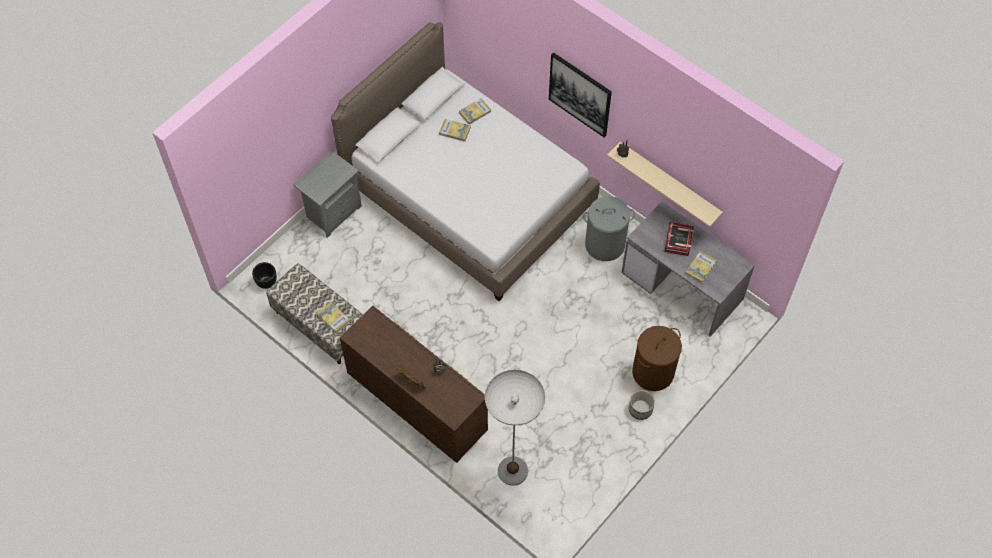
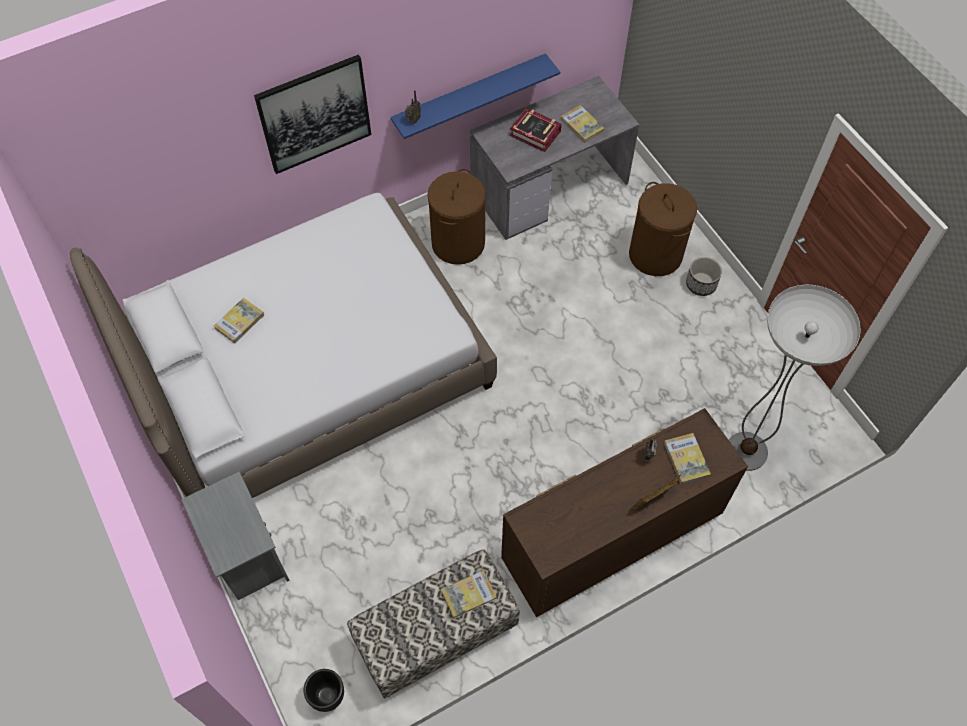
camera: 70 degrees left, 0 degrees up
(475, 112) = (221, 287): book -> book (686, 459)
(605, 244) = (458, 243): grey laundry basket -> brown laundry basket
(669, 182) = (469, 95): beige shelf -> blue shelf

